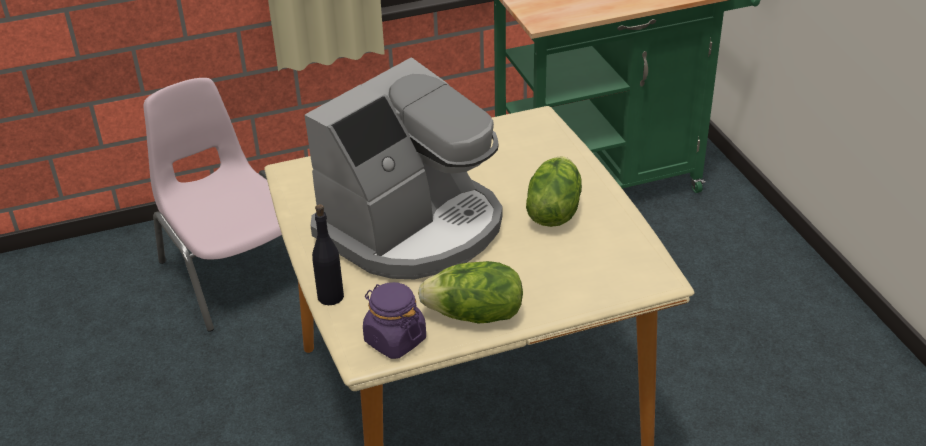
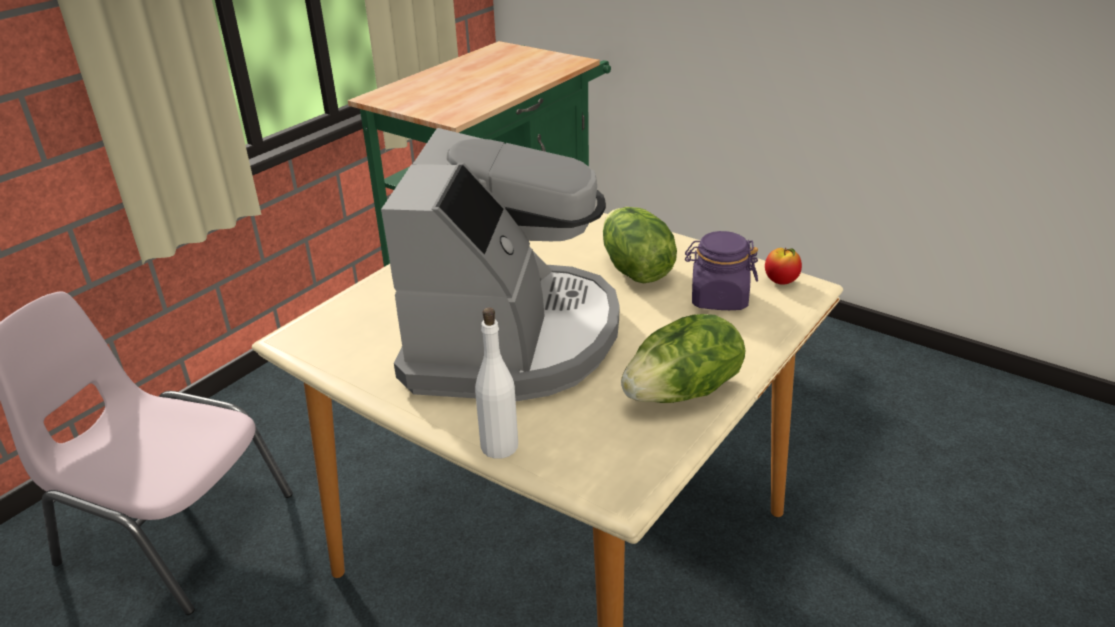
camera: 35 degrees left, 5 degrees down
(330, 296) = (499, 446): black bottle -> white bottle
(394, 340) = (631, 457): purple jar -> purple jar (718, 298)
(648, 267) = (781, 282): none -> apple

